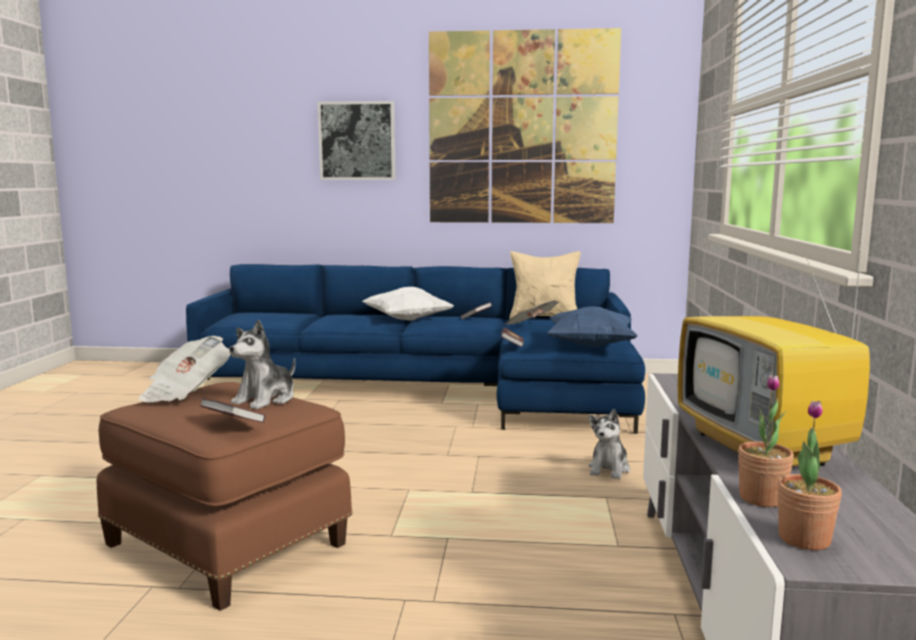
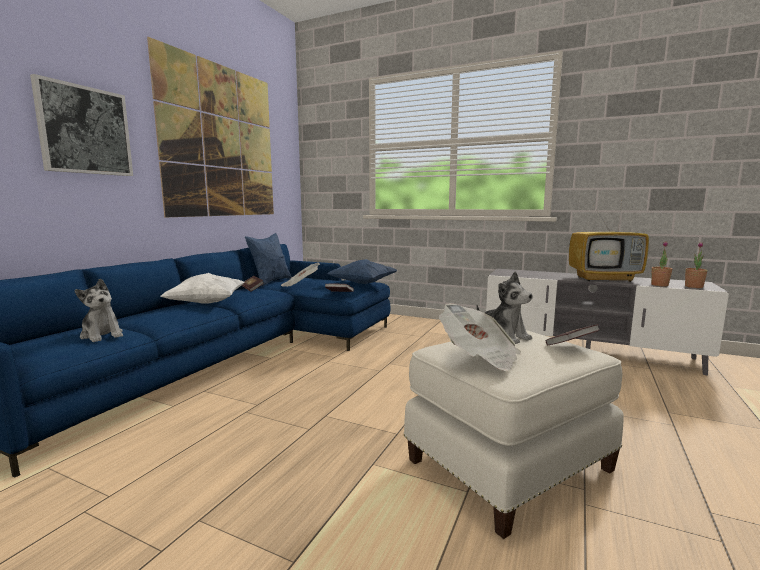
camera: 70 degrees left, 0 degrees up
(229, 543) = (507, 463): brown ottoman -> white ottoman
(544, 318) = (270, 282): beige pillow -> blue pillow
(609, 469) = (431, 341): plush toy -> plush toy (102, 335)

